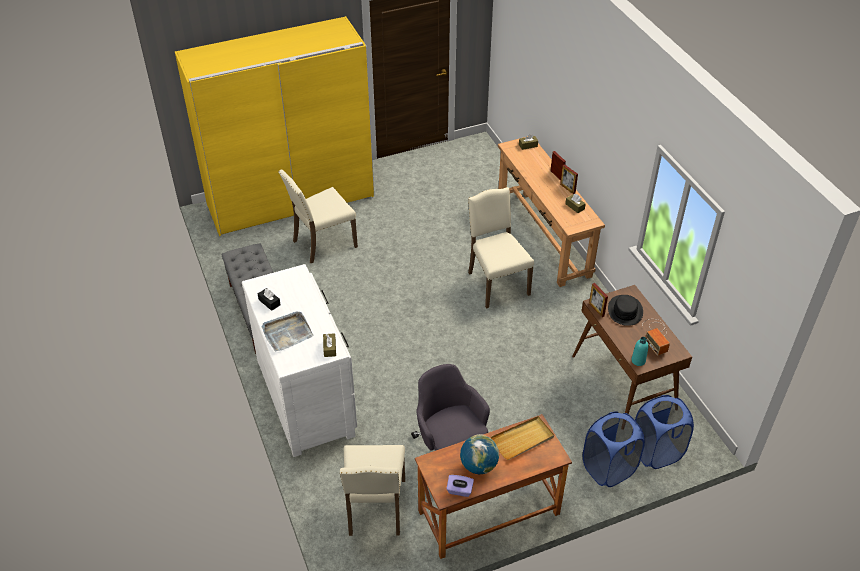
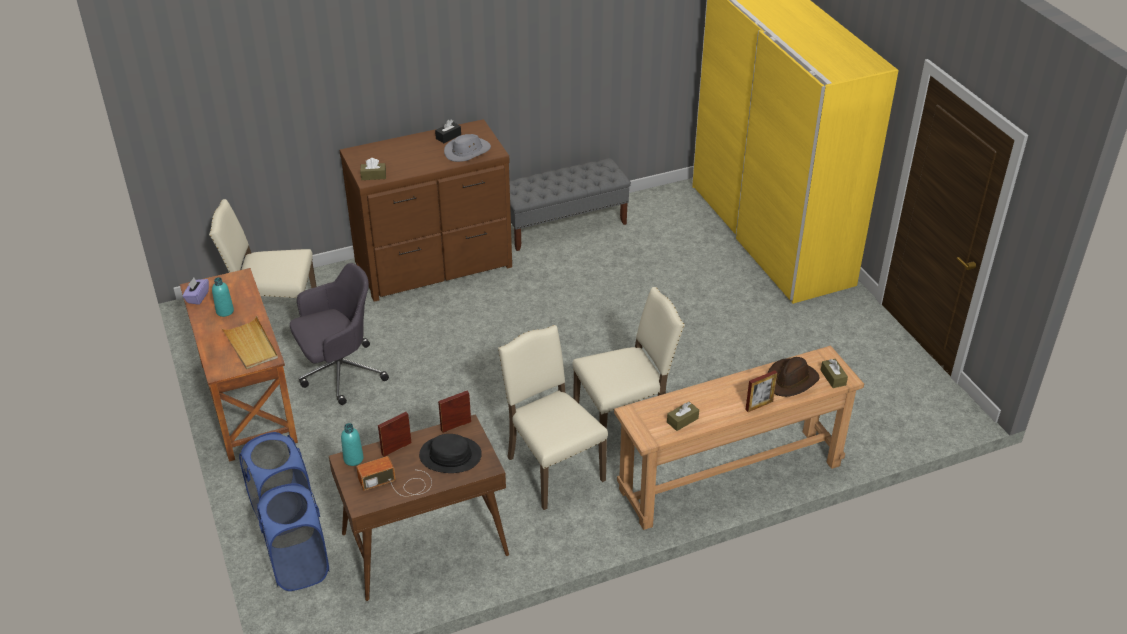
camera: 90 degrees right, 5 degrees down
(287, 333) = (401, 149): grey tray -> none
(296, 289) = (467, 151): none -> grey hat
(307, 397) = (435, 265): white dresser -> brown dresser
(323, 243) = (688, 264): beige chair -> beige chair (552, 468)
(478, 465) = (225, 311): globe -> turquoise bottle
(532, 161) = (791, 380): none -> brown hat
(567, 189) = (726, 415): picture frame -> picture frame (396, 448)

